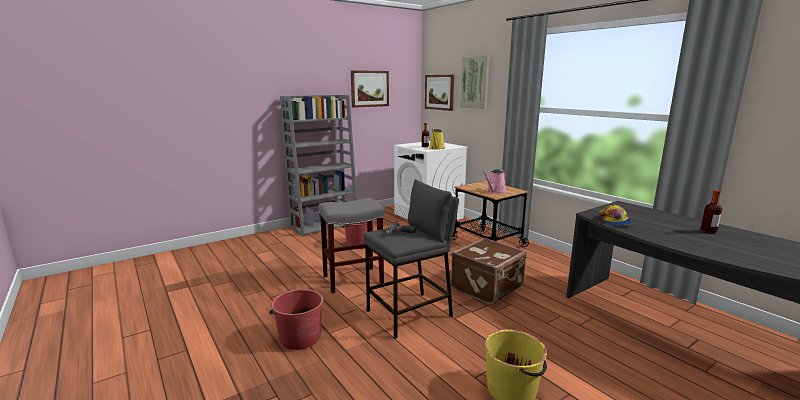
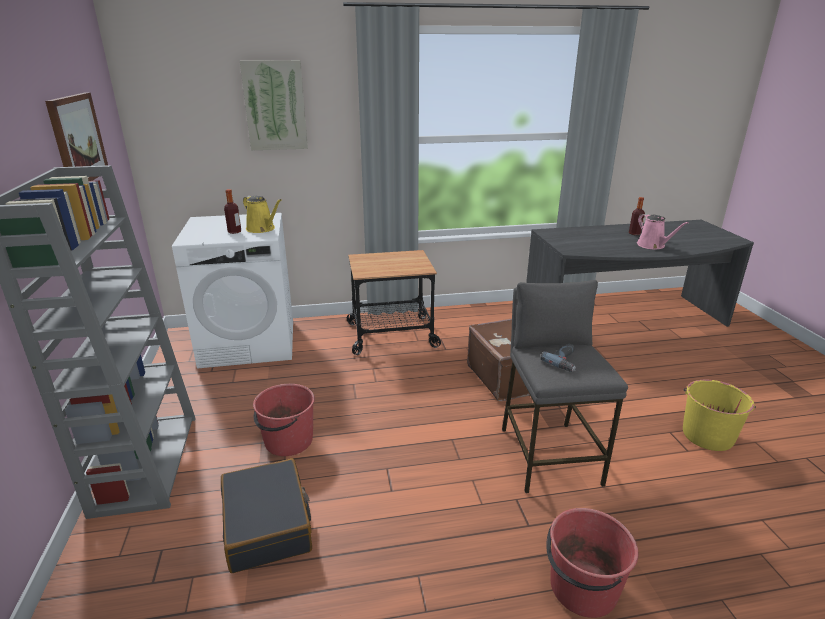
camera: 65 degrees left, 10 degrees up
(303, 254) = (268, 524): none -> black suitcase
(353, 279) = (420, 482): grey stool -> none
(439, 92) = (184, 126): picture -> none
(495, 191) = (406, 264): pink watering can -> pink watering can (652, 246)
(614, 221) = (597, 250): cap -> none

